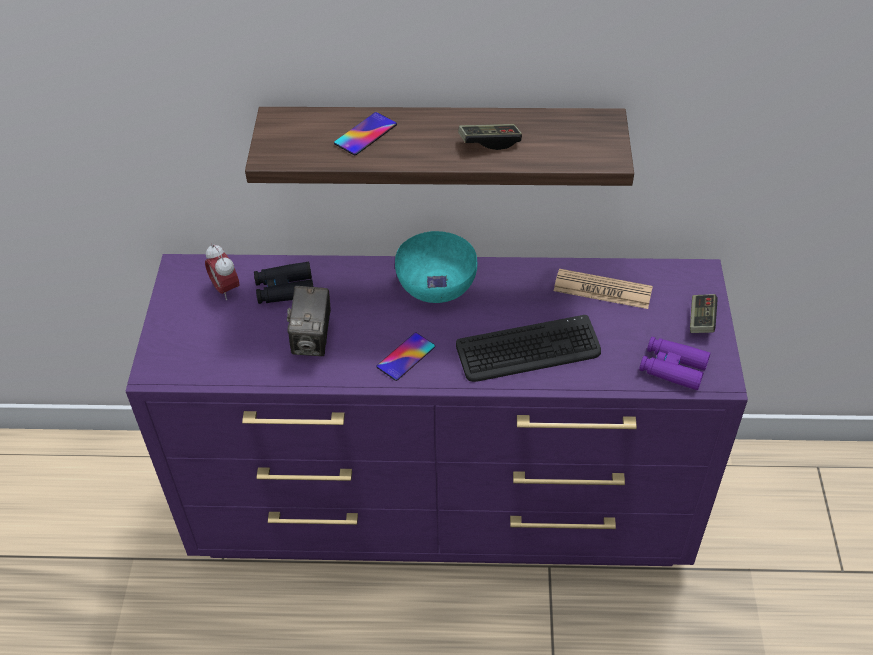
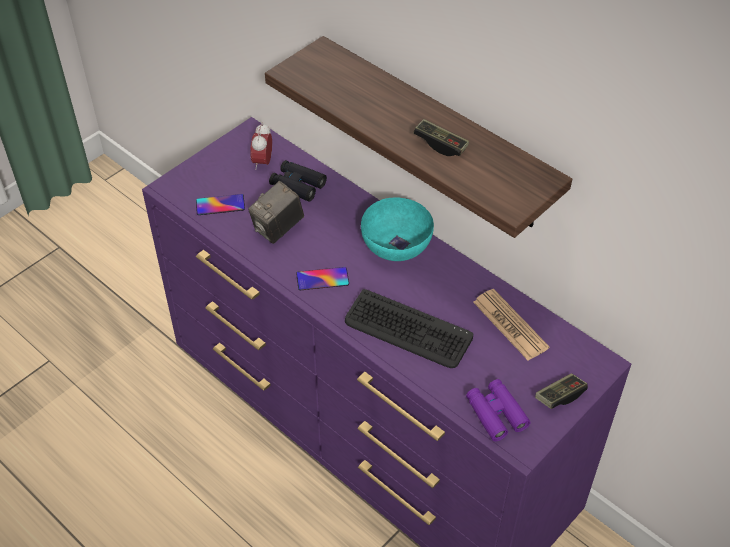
camera: 40 degrees right, 0 degrees up
(365, 134) = (365, 91): phone -> phone (220, 205)

